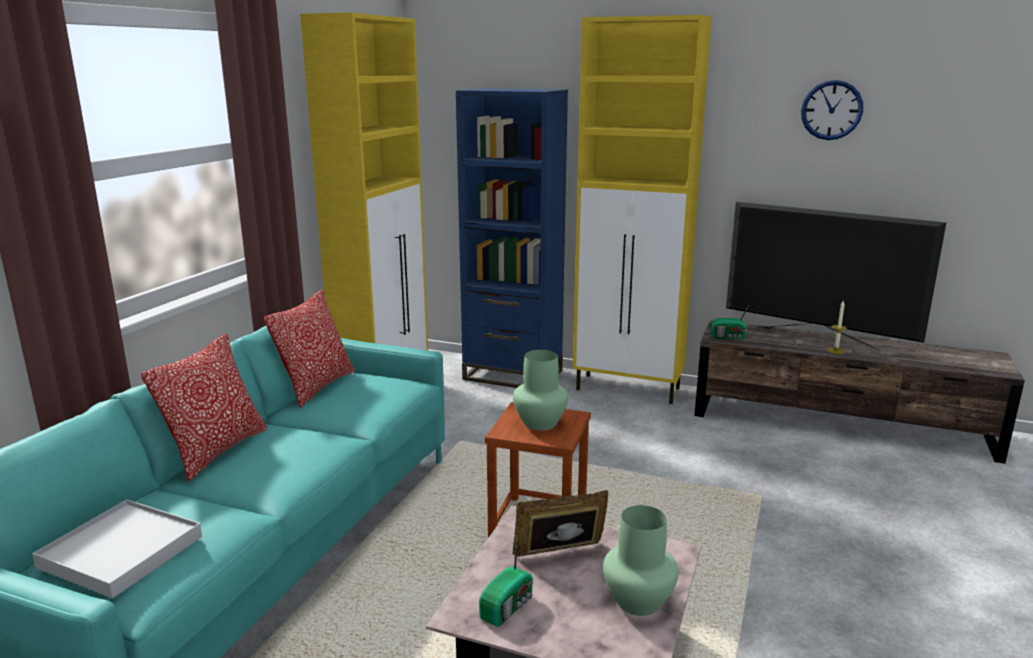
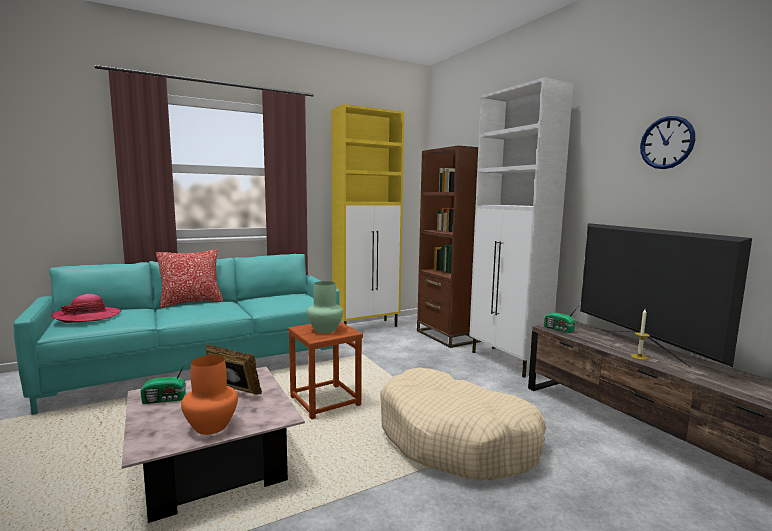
camera: 40 degrees right, 10 degrees down
(122, 552) = (87, 317): white tray -> hat
(316, 387) = (276, 294): pillow -> none
(513, 375) = (448, 336): blue bookcase -> brown bookcase
(629, 389) = (508, 362): yellow cabinet -> white cabinet
(638, 600) = (212, 426): green vase -> orange vase
(728, 501) = (457, 440): none -> beige dog bed

